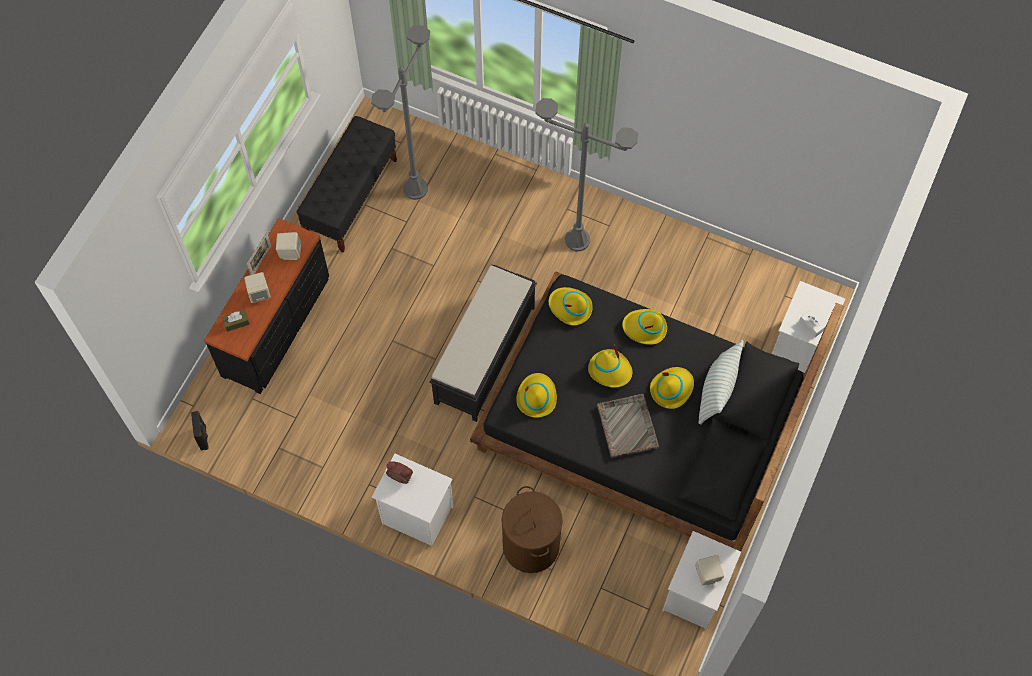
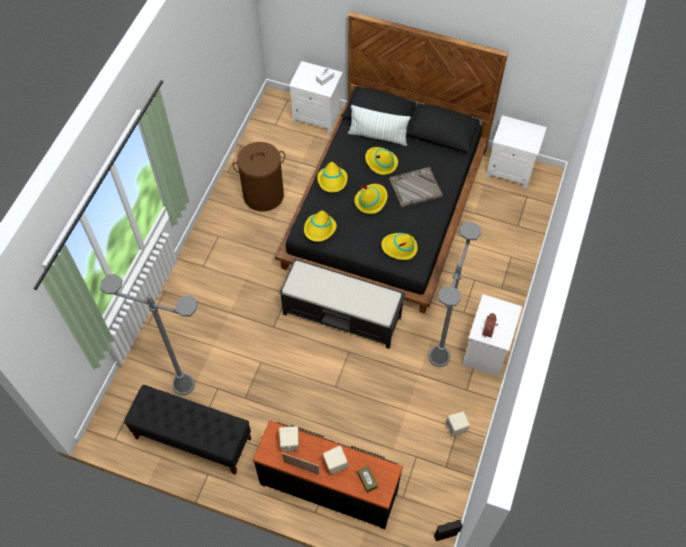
camera: 95 degrees left, 5 degrees down
(531, 546) = (495, 271): brown laundry basket -> brown laundry basket (263, 195)
(577, 240) = (232, 257): grey floor lamp -> grey floor lamp (439, 356)
(707, 575) = (523, 132): beige speaker -> beige speaker (456, 428)

